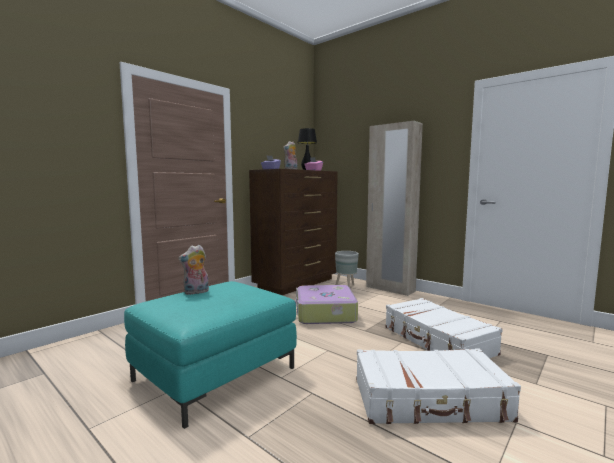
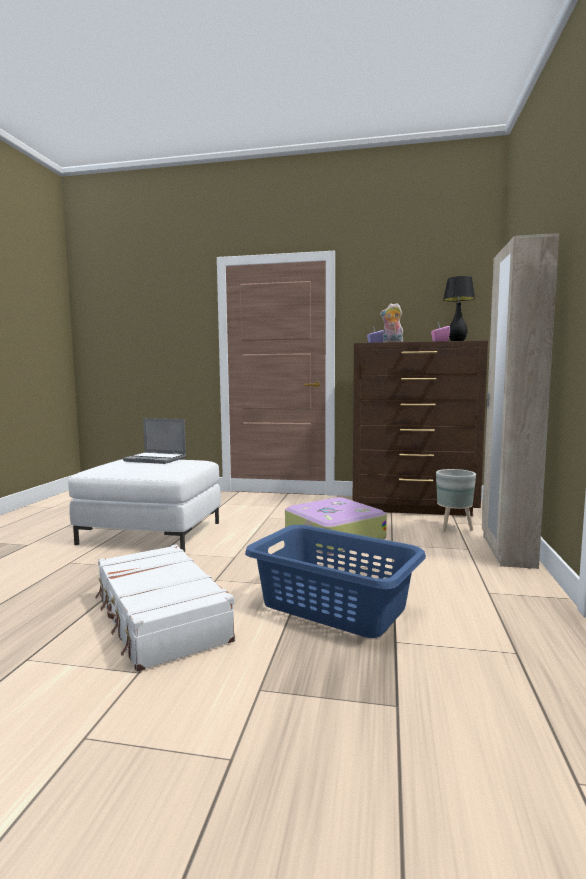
camera: 60 degrees right, 0 degrees up
(196, 292) = (156, 459): plush toy -> laptop
(215, 374) = (151, 533): turquoise ottoman -> white ottoman
(437, 341) = (334, 606): white suitcase -> blue laundry basket

